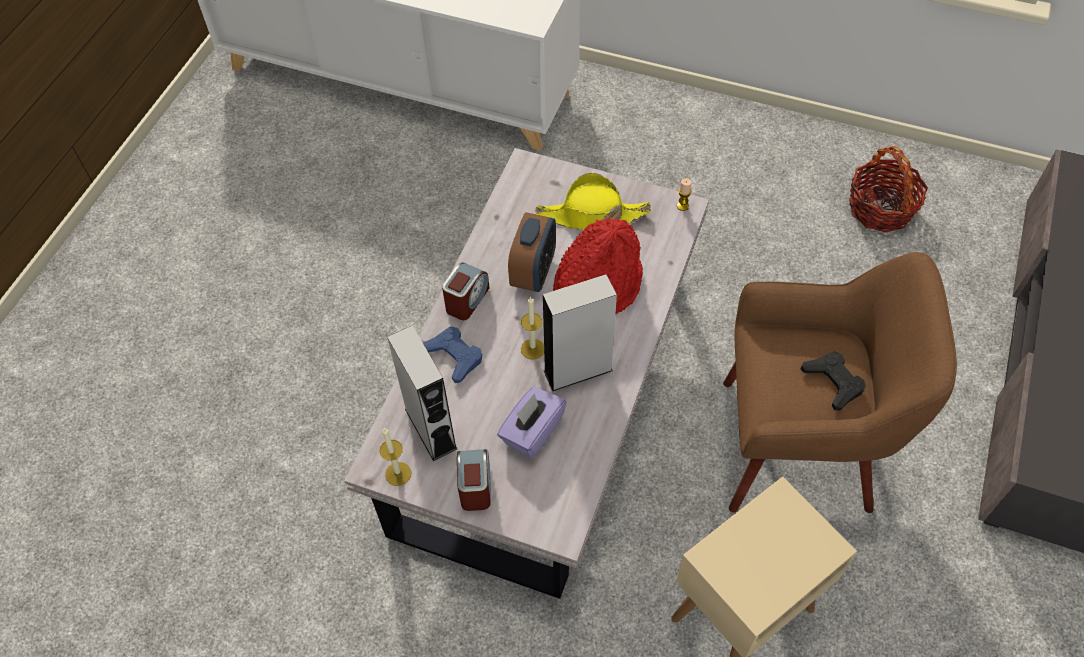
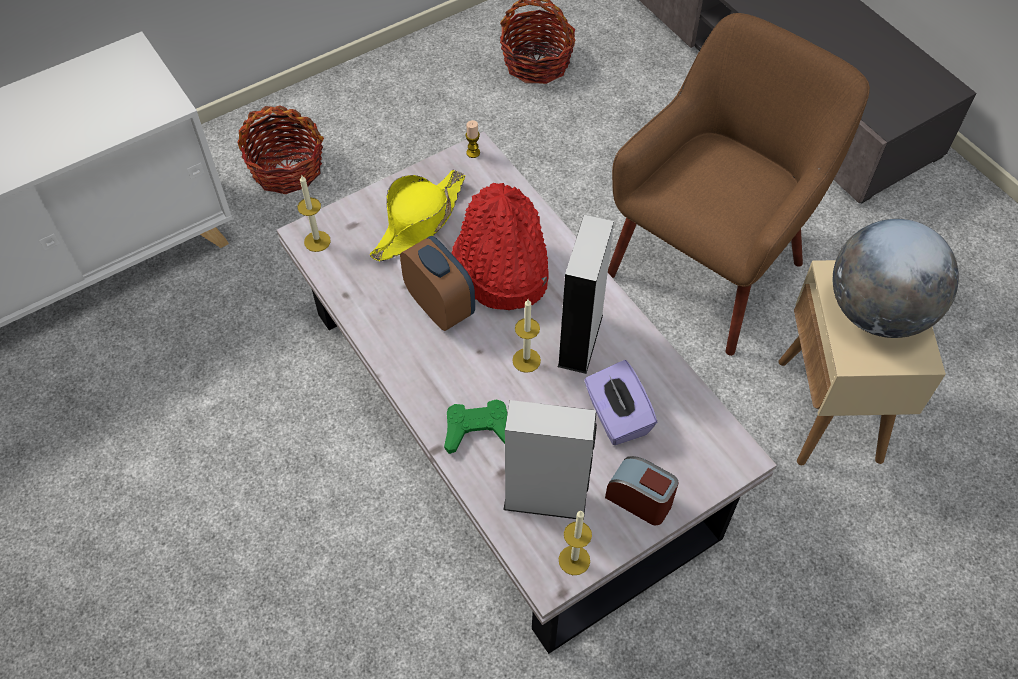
camera: 55 degrees left, 0 degrees up
(454, 356) = (478, 430): blue game controller -> green game controller
(467, 300) = (422, 379): alarm clock -> none
(525, 174) = (317, 241): none -> candle
(628, 136) = (286, 169): none -> basket
(773, 551) = (877, 312): none -> globe
(833, 382) = (741, 174): black game controller -> none

